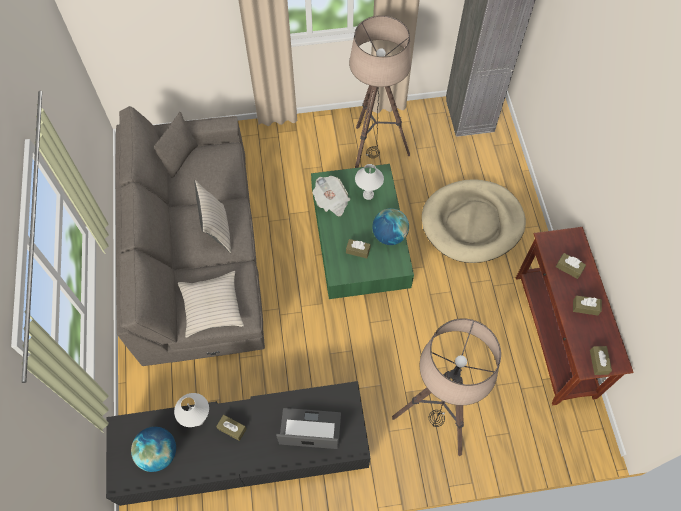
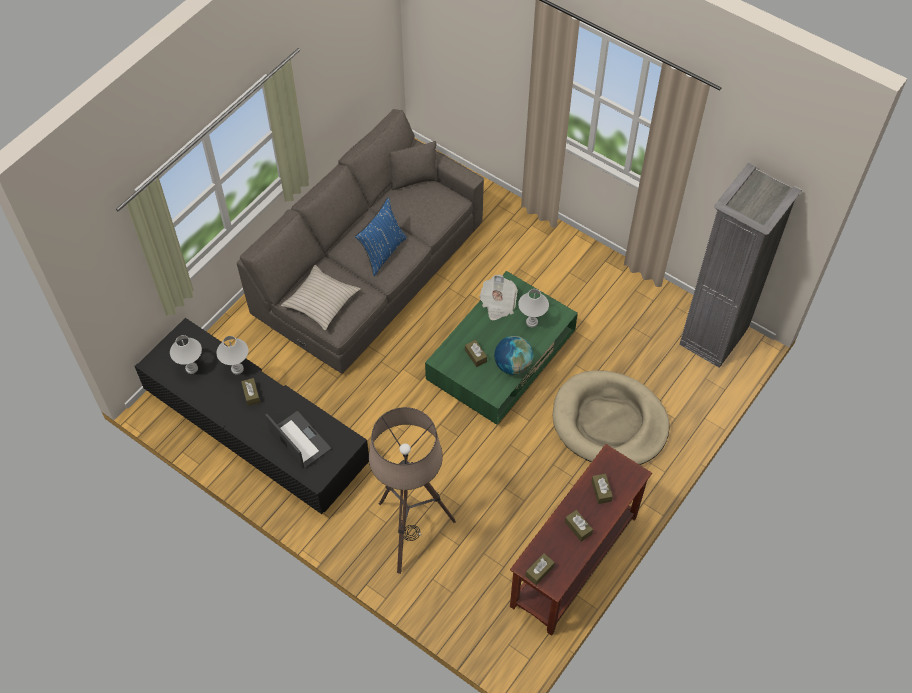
camera: 45 degrees right, 5 degrees down
(158, 453) = (191, 368): globe -> white table lamp
(217, 230) = (382, 252): beige pillow -> blue pillow
(373, 153) = (591, 302): floor lamp -> none

